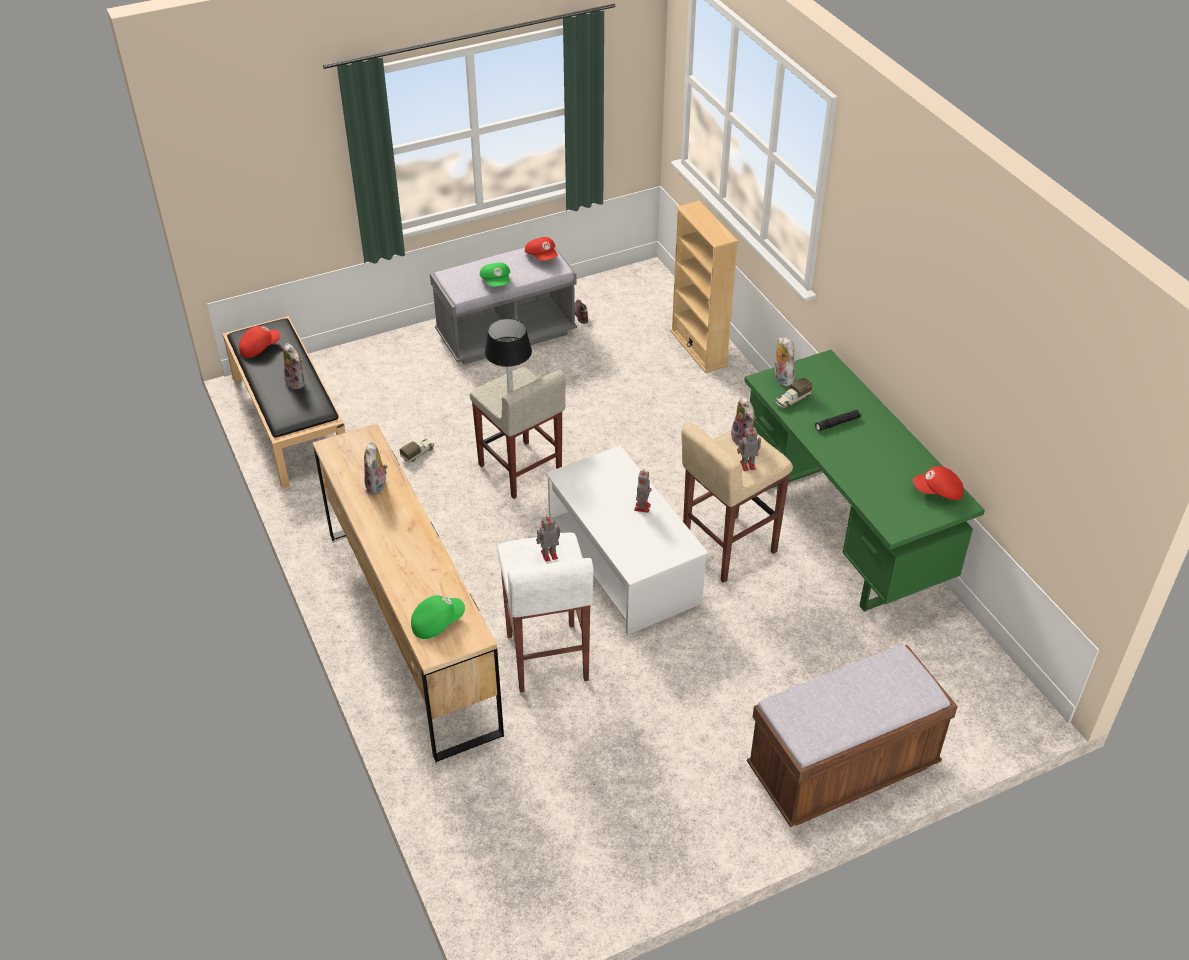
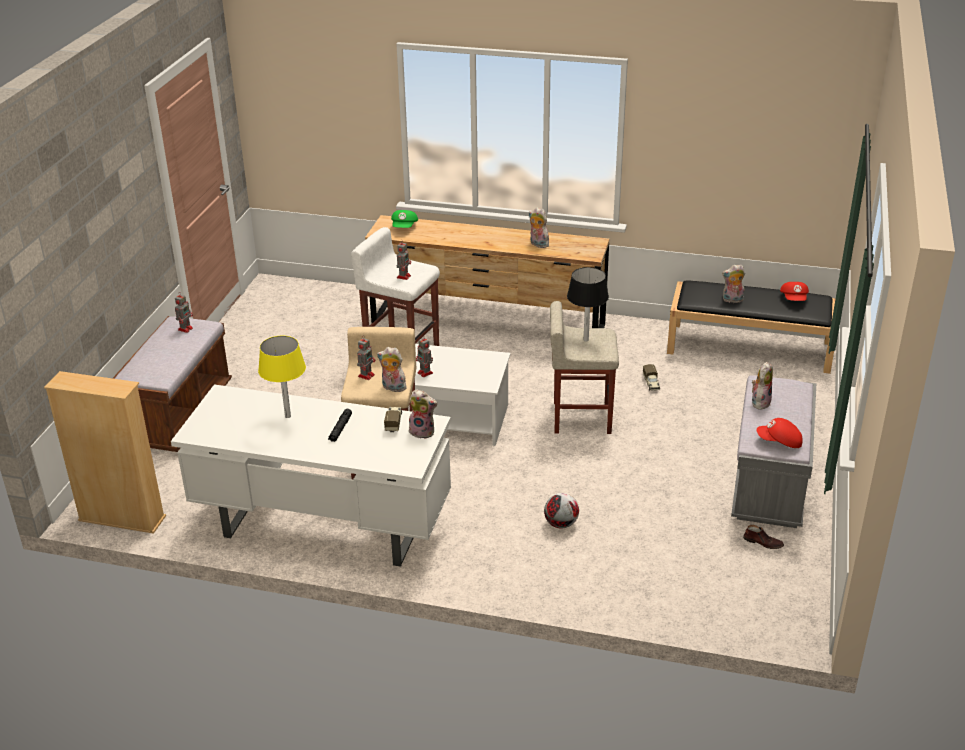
camera: 130 degrees right, 10 degrees down
(496, 282) = (760, 402): green cap -> plush toy
(674, 412) = (560, 524): none -> football
(698, 348) = (633, 588): beige bookcase -> beige bookcase (122, 519)
(808, 717) = (186, 328): none -> toy robot
(843, 534) = (322, 529): green desk -> white desk
(864, 463) = (288, 416): none -> yellow table lamp
(938, 492) = (215, 431): red cap -> none

